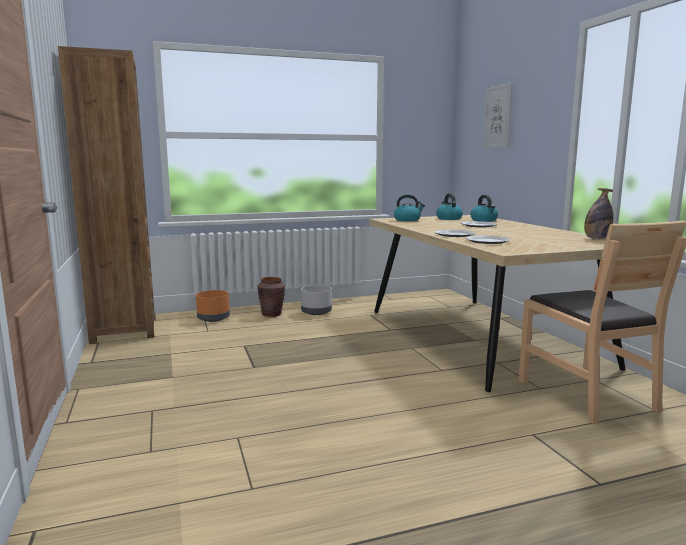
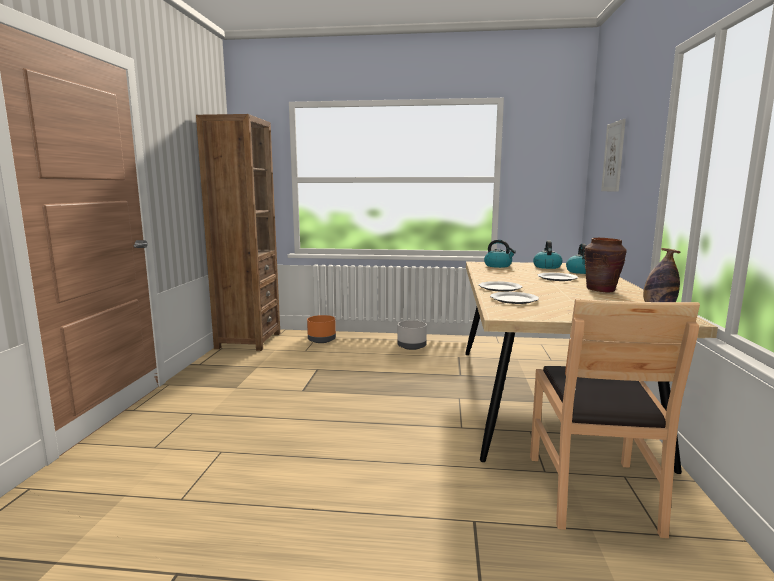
camera: 25 degrees right, 0 degrees up
(272, 314) = (371, 343): brown vase -> brown vase (601, 290)

